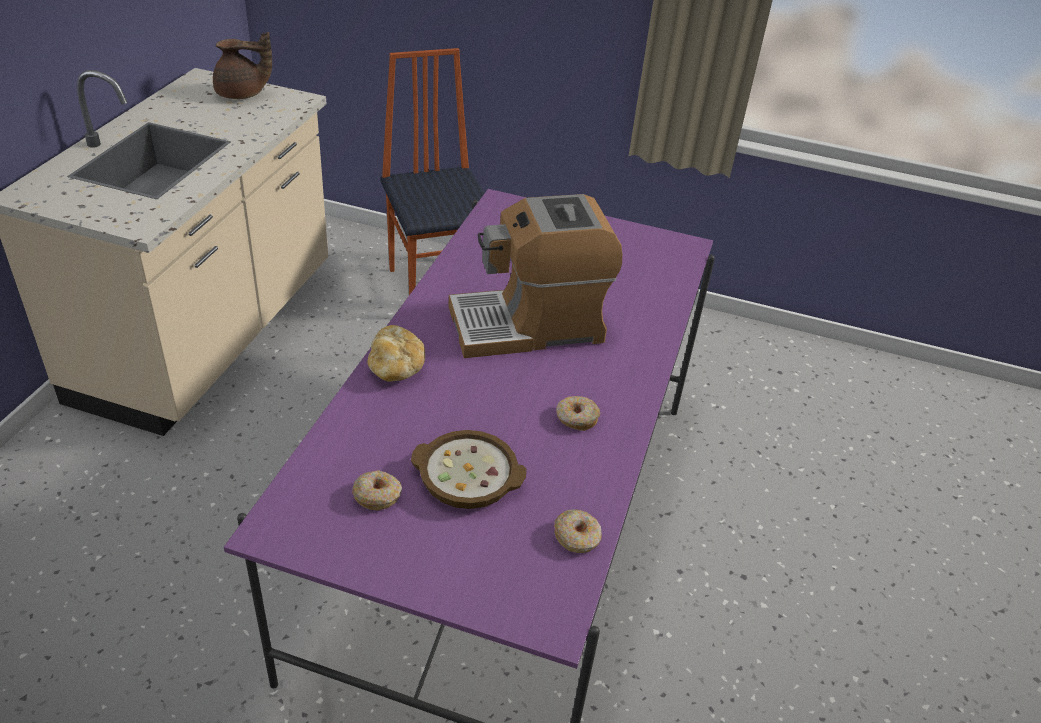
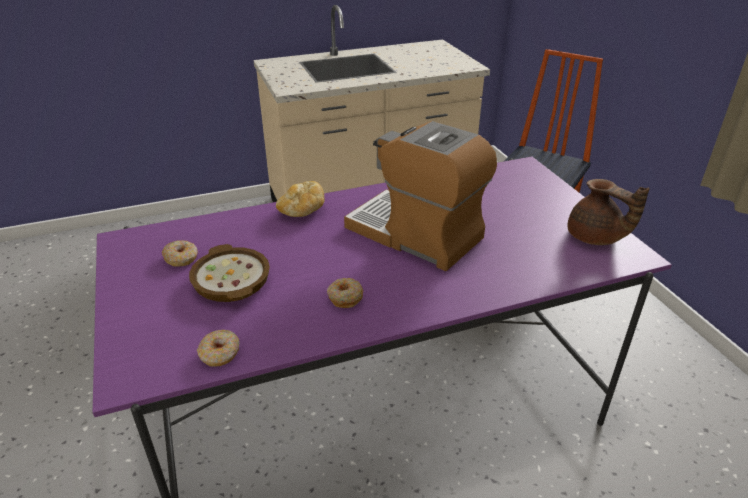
camera: 55 degrees right, 5 degrees down
(242, 94) = (443, 56): brown teapot -> brown teapot (595, 238)

